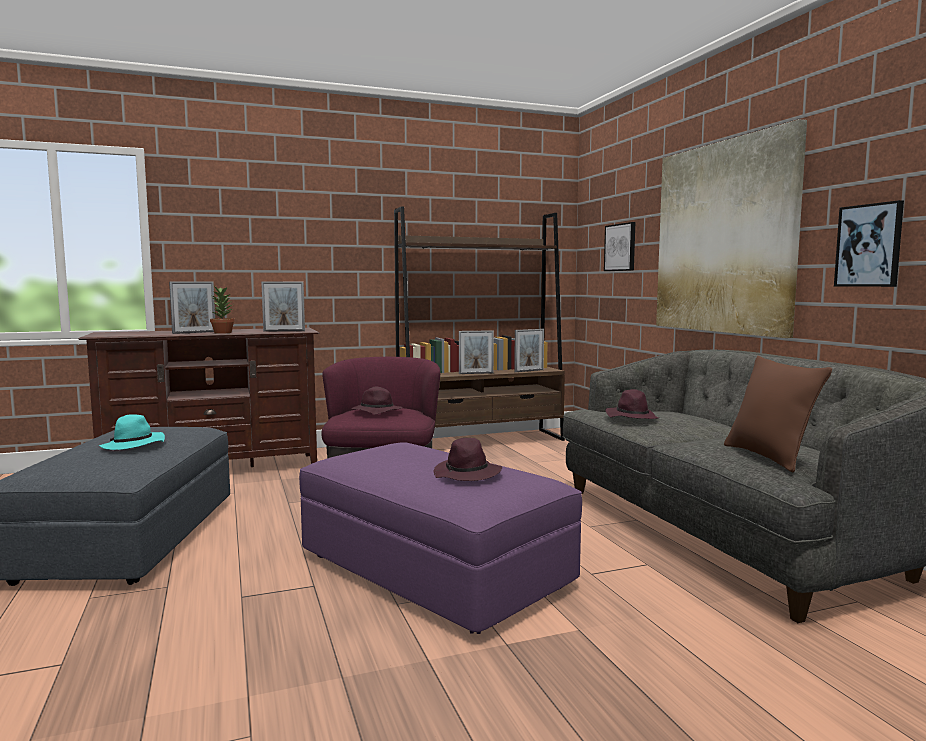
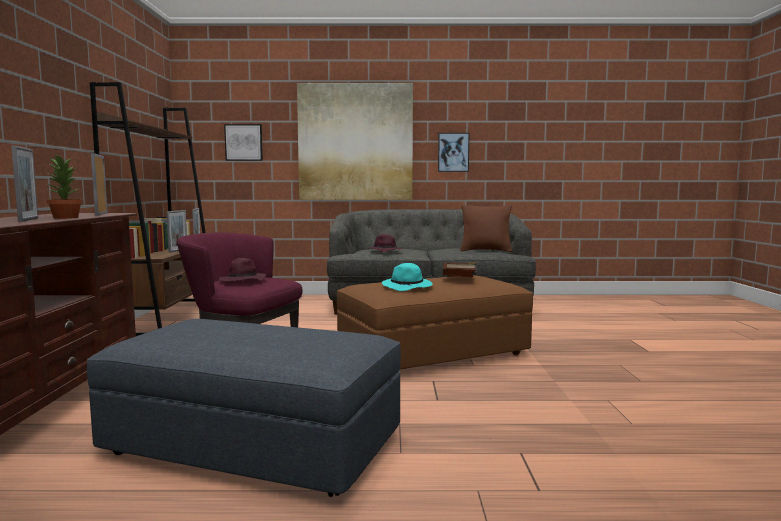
camera: 70 degrees left, 0 degrees up
(133, 446) = (263, 332): turquoise hat -> turquoise hat (408, 287)
(284, 331) = (101, 214): picture frame -> picture frame turned 150 degrees clockwise
(433, 571) = (433, 354): purple ottoman -> brown ottoman
(467, 475) = (459, 280): purple hat -> brown book

